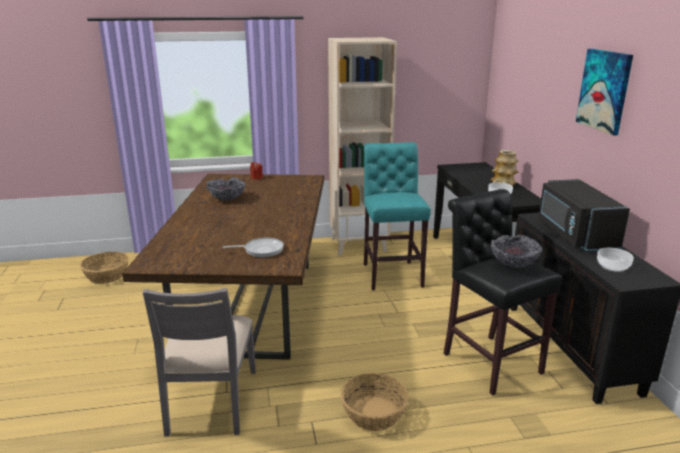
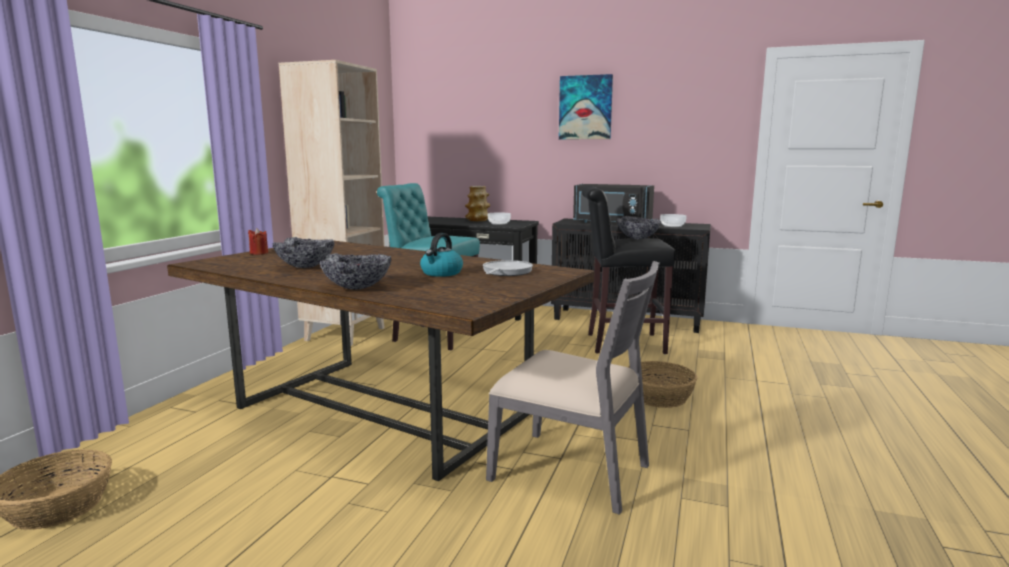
camera: 60 degrees left, 10 degrees down
(181, 226) = (357, 288): none -> bowl
(240, 234) = (441, 273): none -> kettle

